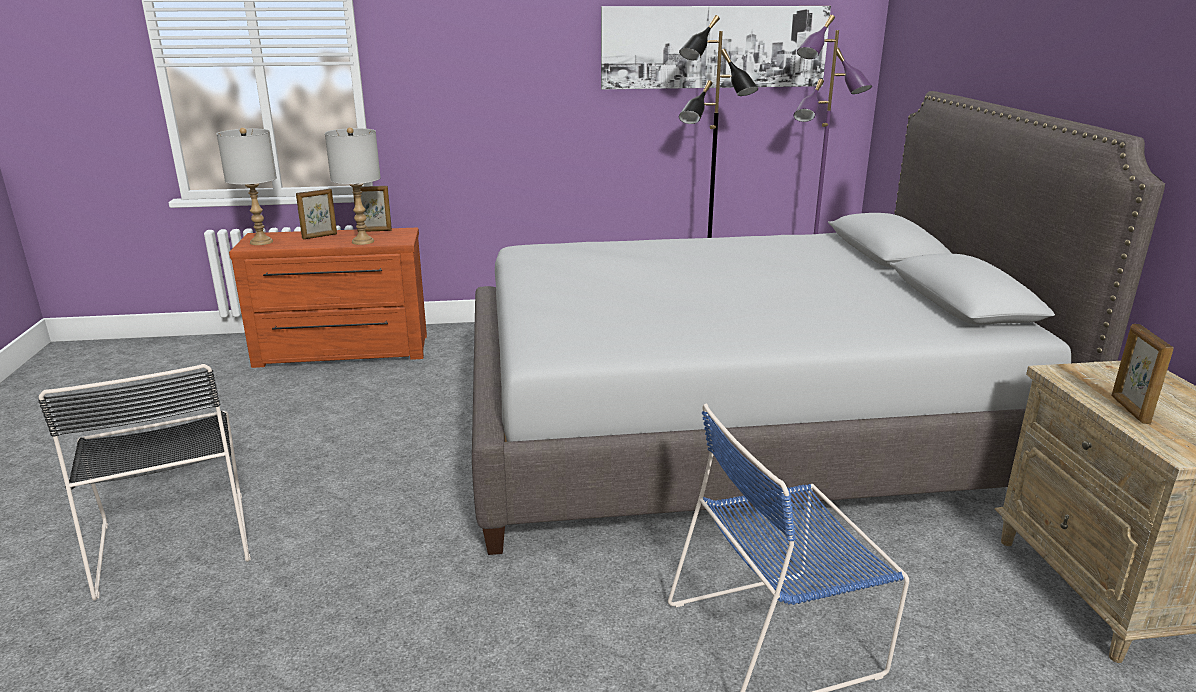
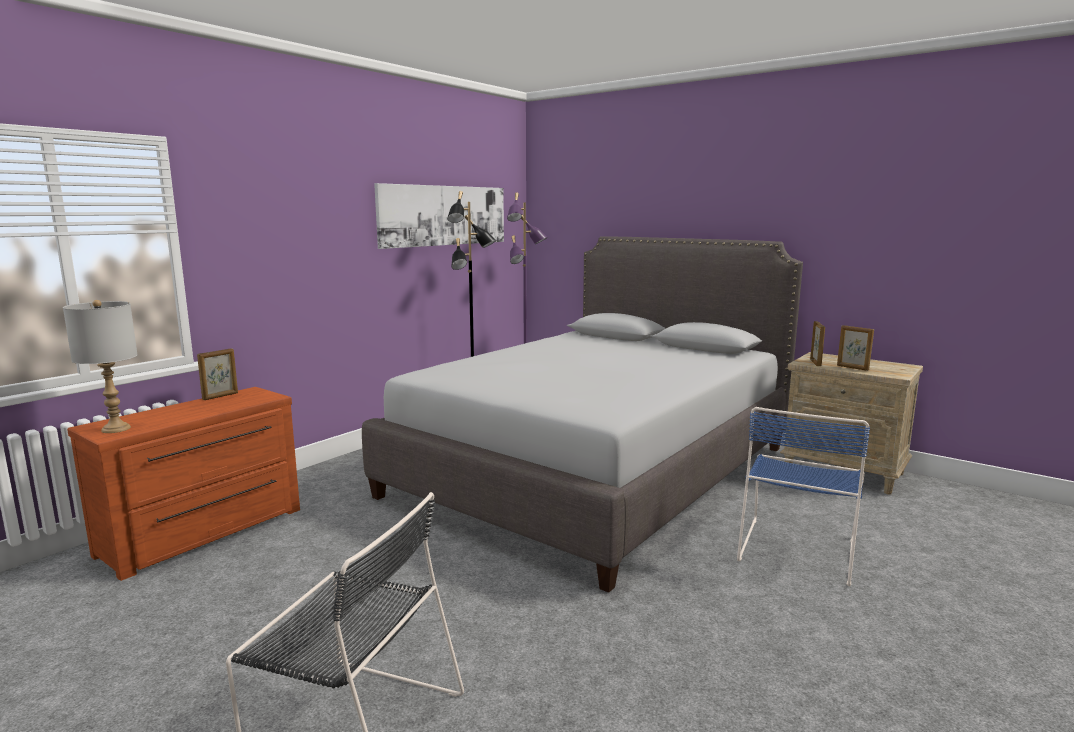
camera: 45 degrees left, 10 degrees down
(320, 236) = (173, 411): picture frame -> picture frame (815, 363)
(362, 241) = (235, 405): grey table lamp -> none

